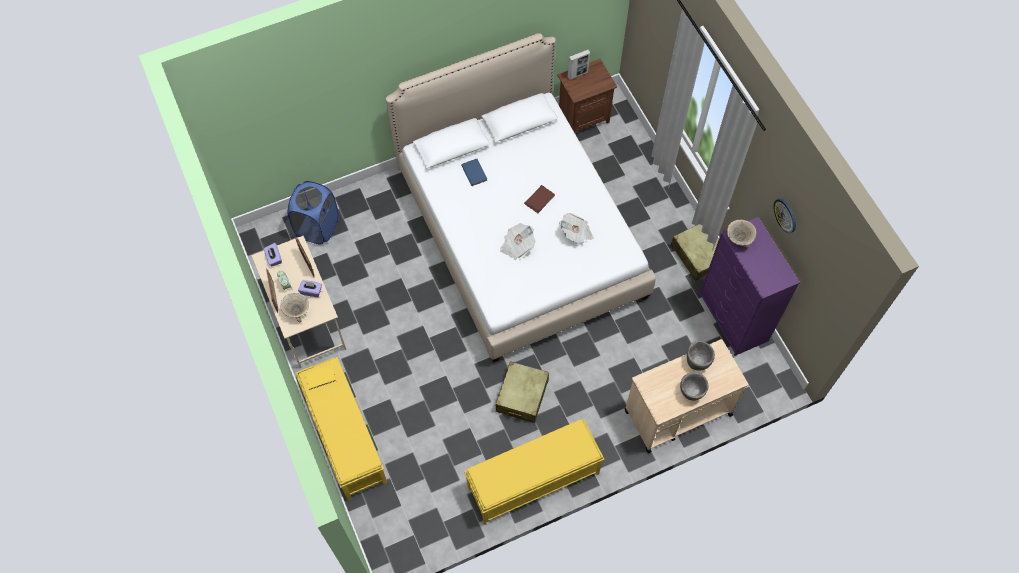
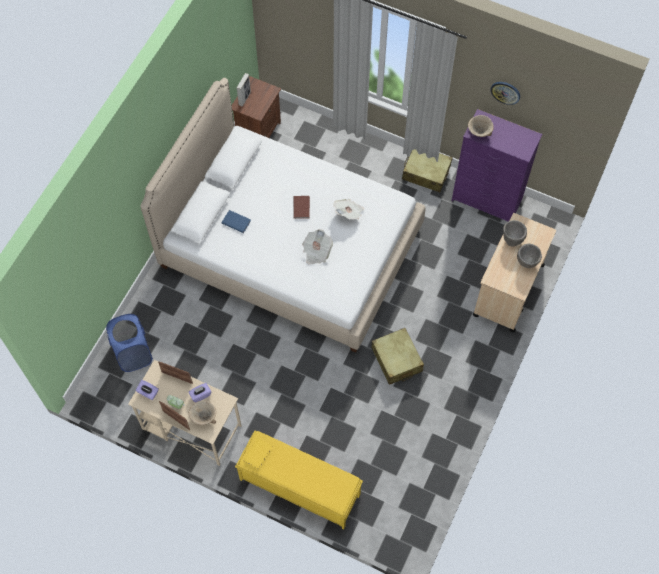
camera: 40 degrees left, 0 degrees up
(532, 480) = (456, 411): yellow bench -> none

